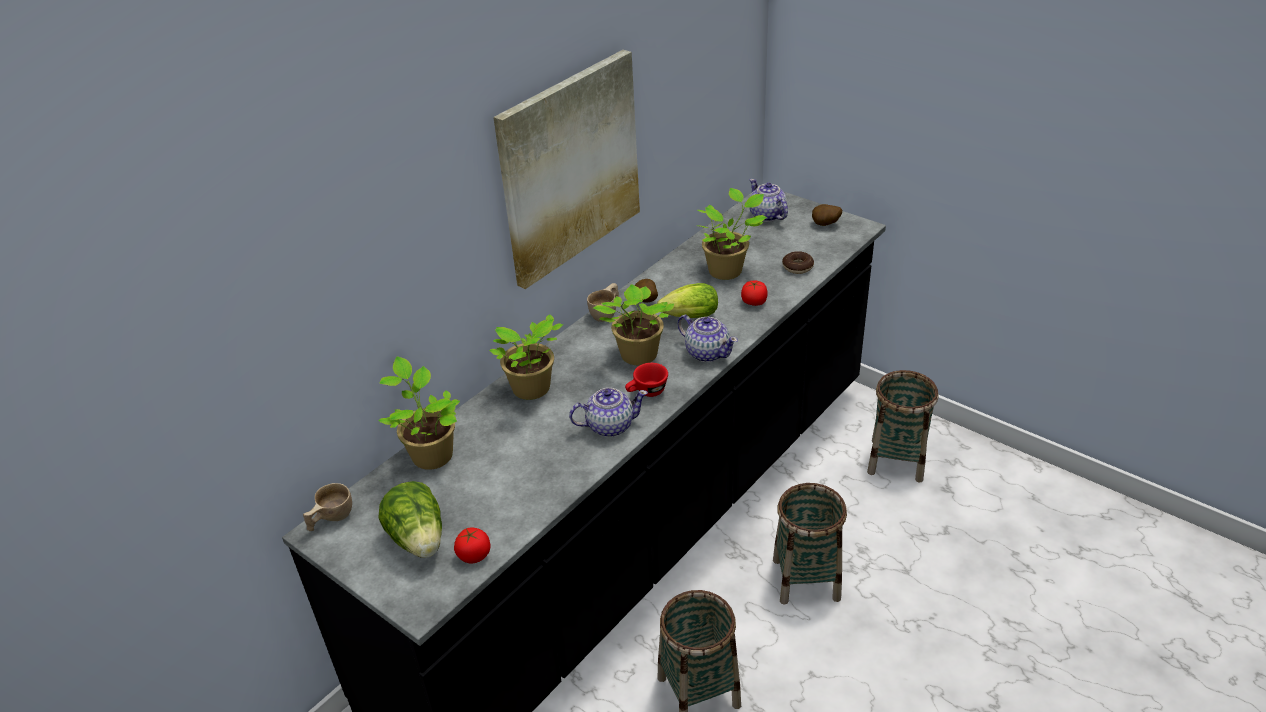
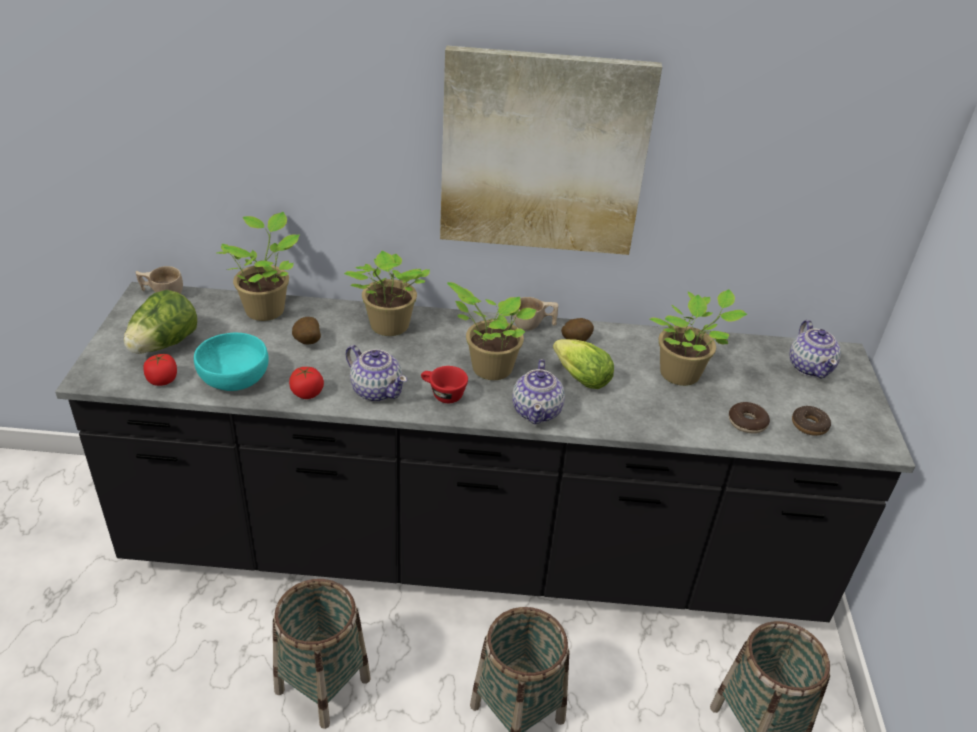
camera: 50 degrees right, 0 degrees up
(517, 506) = (234, 379): none -> turquoise bowl
(754, 302) = (651, 413): tomato -> tomato (307, 393)
(767, 215) = (810, 367): teapot -> teapot turned 150 degrees clockwise
(820, 244) = (809, 425): none -> donut
(825, 225) = (849, 416): potato -> potato (307, 343)

